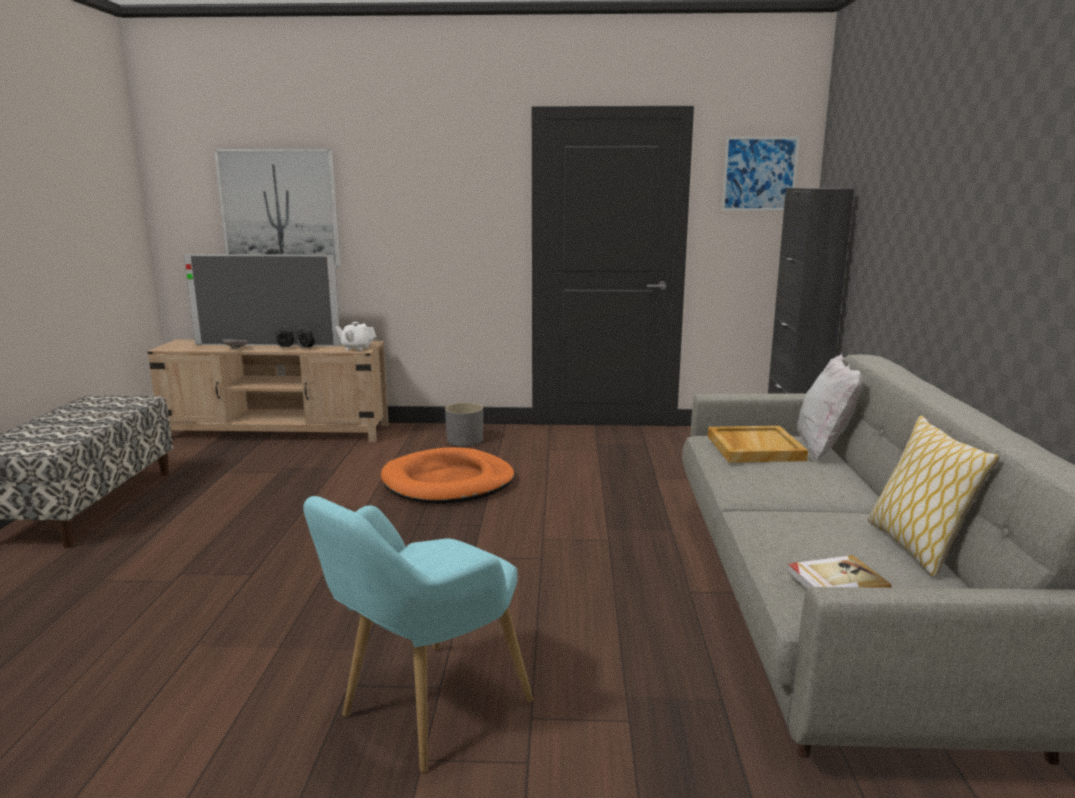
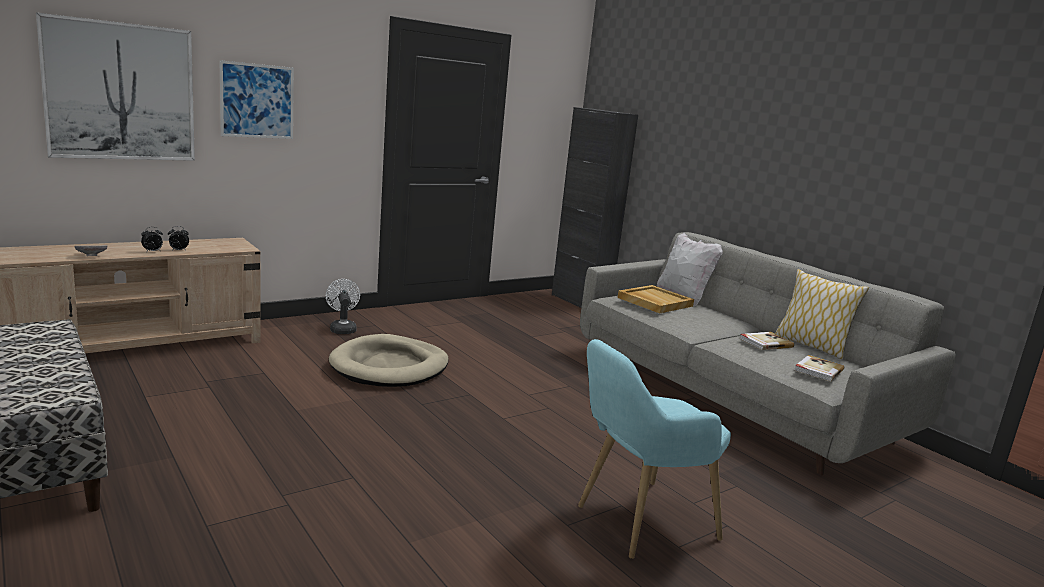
camera: 40 degrees left, 0 degrees up
(267, 345) = (120, 249): television -> none
(356, 348) = (235, 247): white teapot -> none
(424, 712) = (637, 522): turquoise armchair -> turquoise armchair turned 60 degrees clockwise
(448, 482) = (390, 366): orange dog bed -> beige dog bed
(464, 440) = (342, 328): grey planter -> white fan
(759, 174) = (549, 94): picture -> picture (257, 101)
(823, 526) = (765, 343): none -> book

